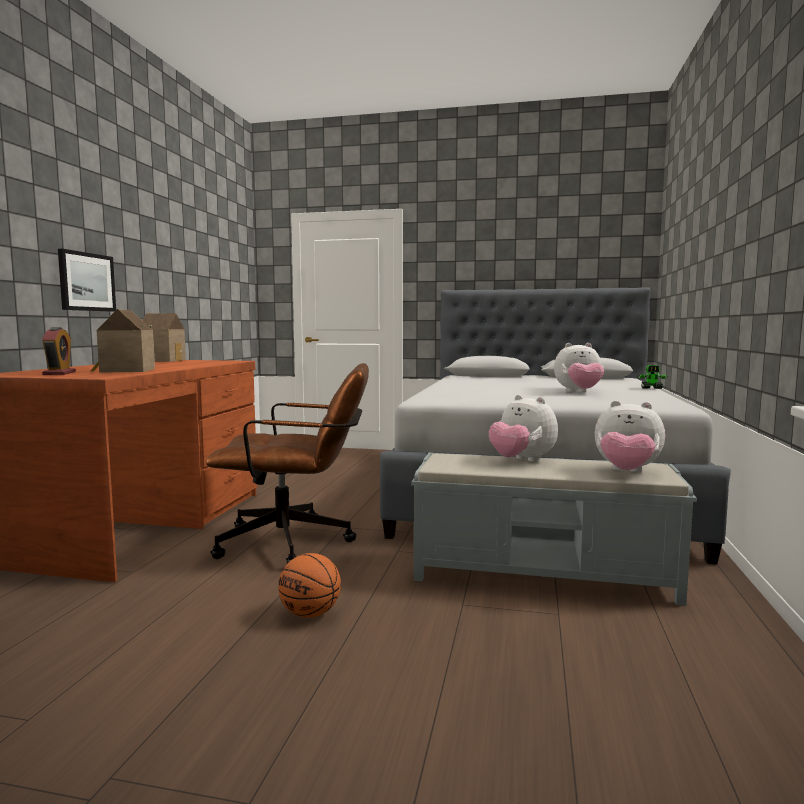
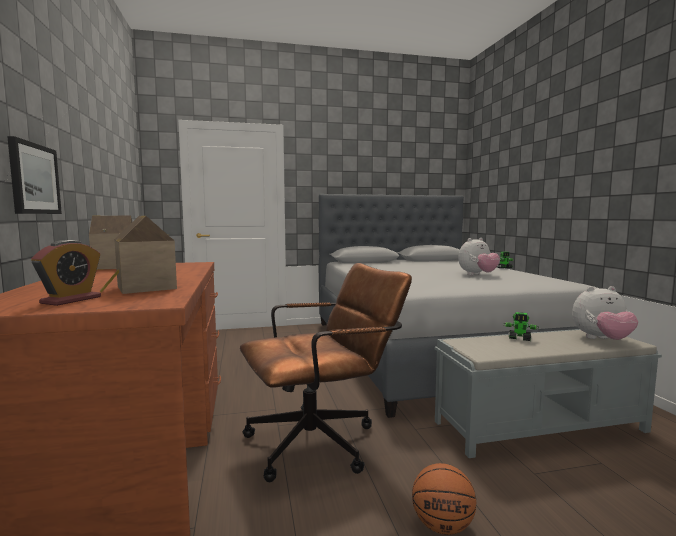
camera: 25 degrees left, 0 degrees up
(59, 373) = (71, 300): alarm clock -> alarm clock turned 60 degrees clockwise
(522, 461) = (520, 339): plush toy -> toy robot

